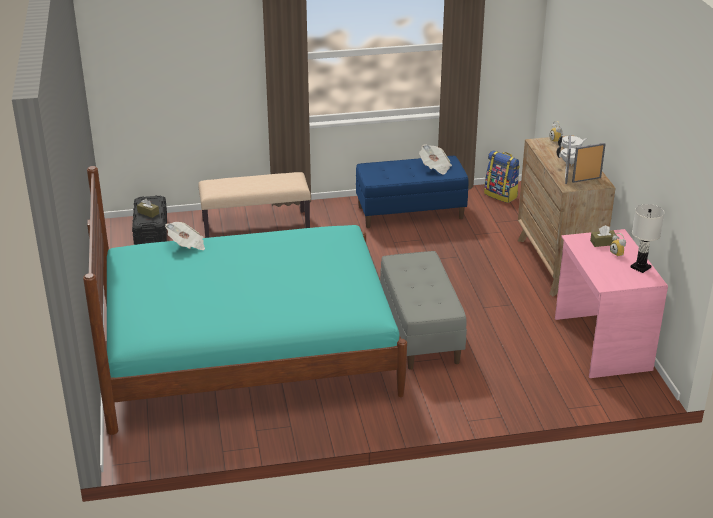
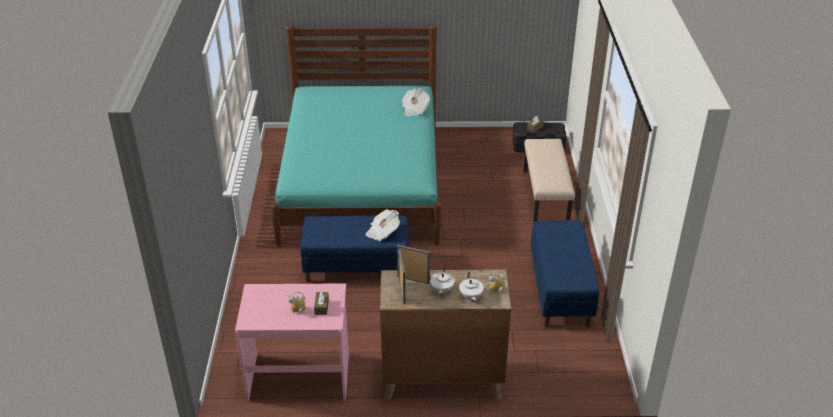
camera: 100 degrees right, 5 degrees up
(419, 331) = (357, 267): grey bench -> blue bench
(435, 167) = (570, 270): newspaper -> newspaper (382, 232)
(501, 195) = (596, 367): backpack -> none
(640, 267) = (270, 320): white table lamp -> none

